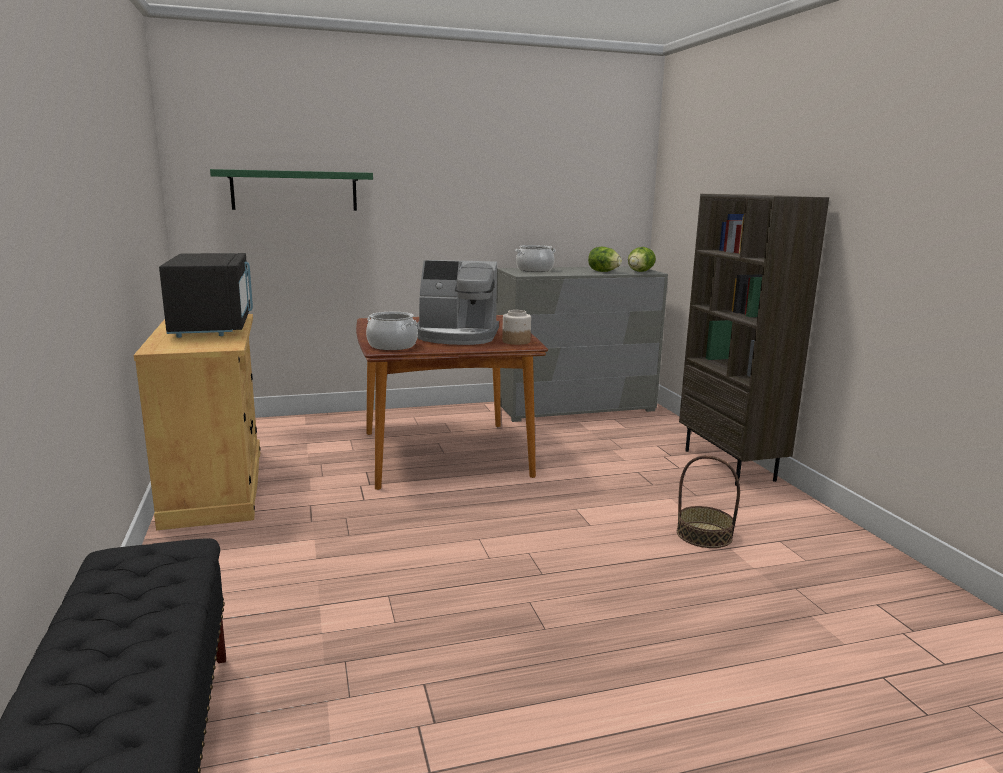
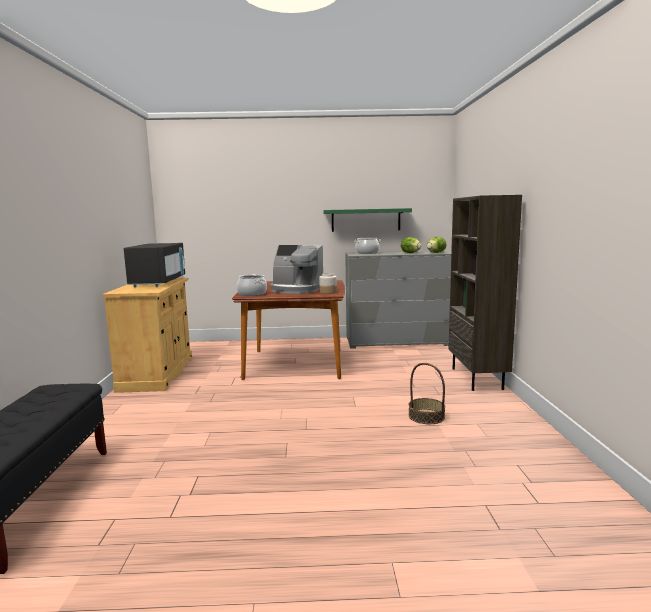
camera: 15 degrees right, 5 degrees down
(294, 190) = (224, 209): green shelf -> green shelf (365, 220)

